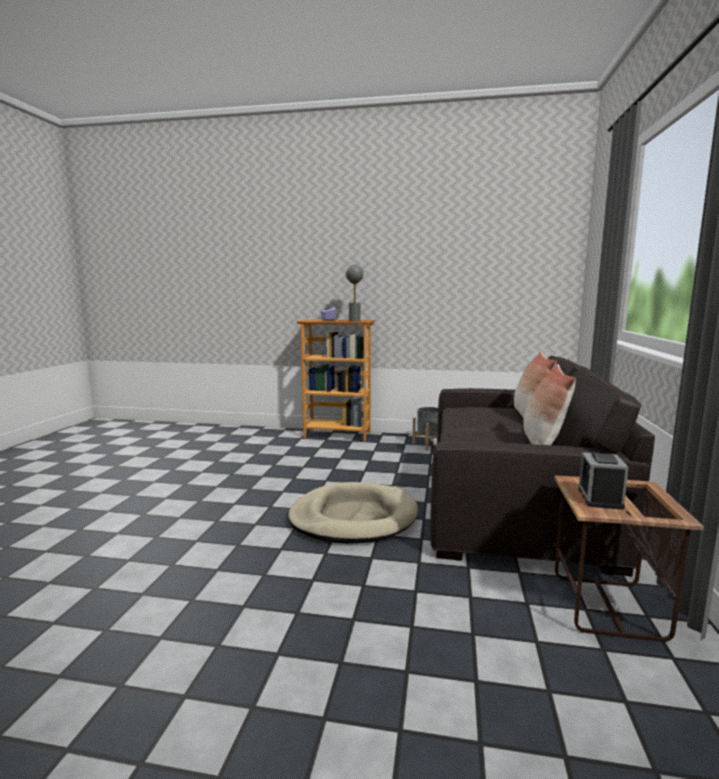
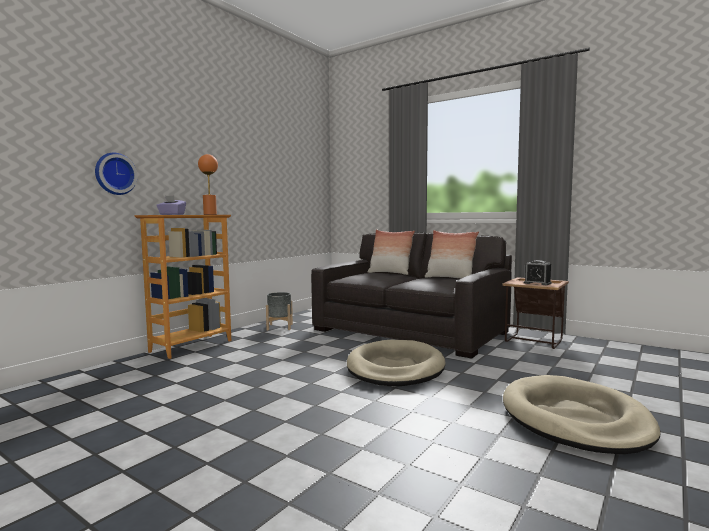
camera: 65 degrees left, 5 degrees down
(250, 655) = (574, 419): none -> beige dog bed
(293, 287) = (114, 174): none -> wall clock
(354, 321) = (210, 214): grey table lamp -> orange table lamp

